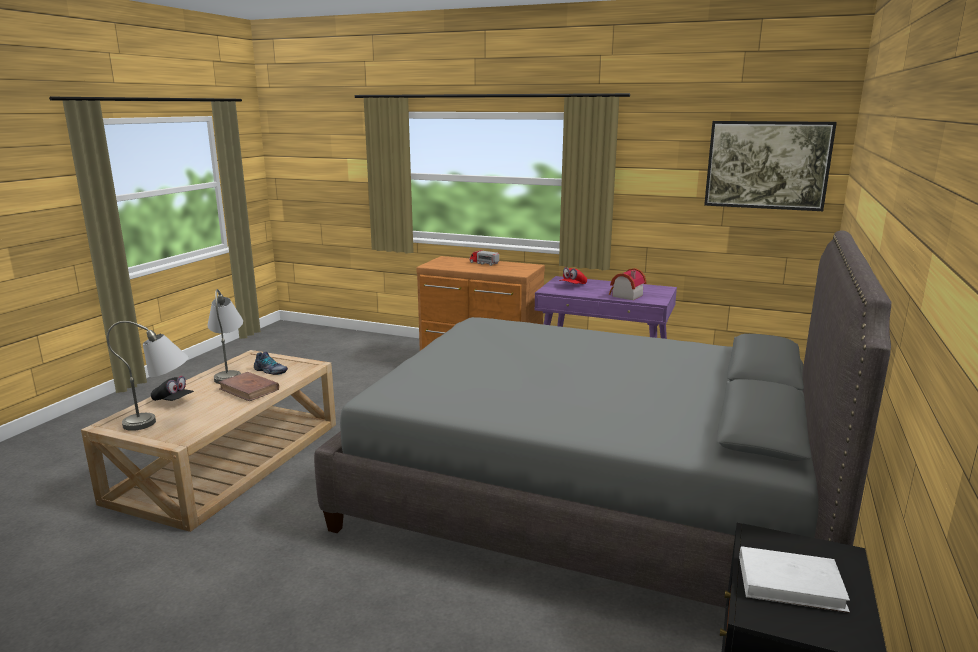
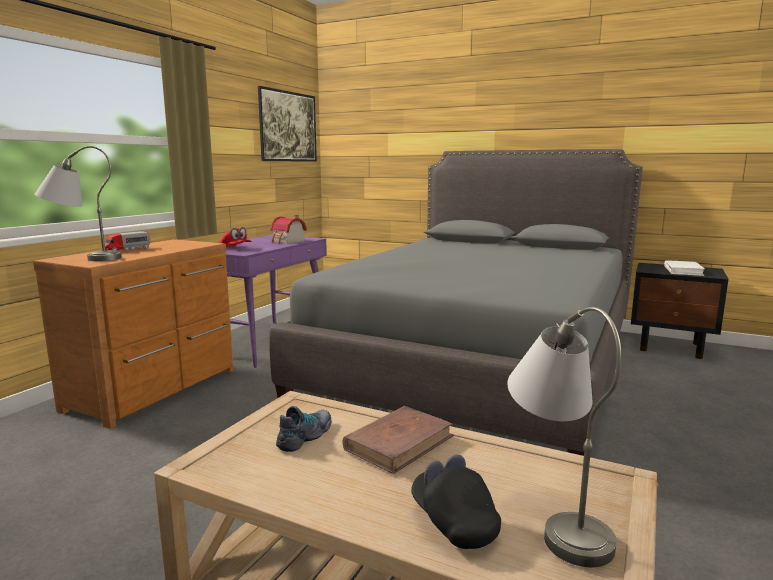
camera: 85 degrees left, 5 degrees down
(173, 400) = (453, 521): black cap -> black cap turned 60 degrees counterclockwise
(230, 372) = (294, 478): grey table lamp -> grey table lamp (82, 259)

